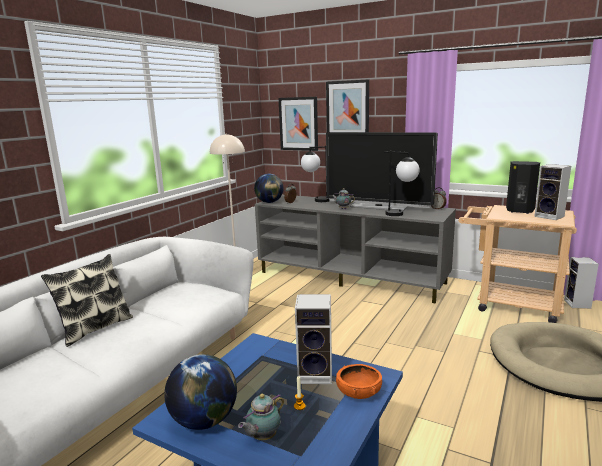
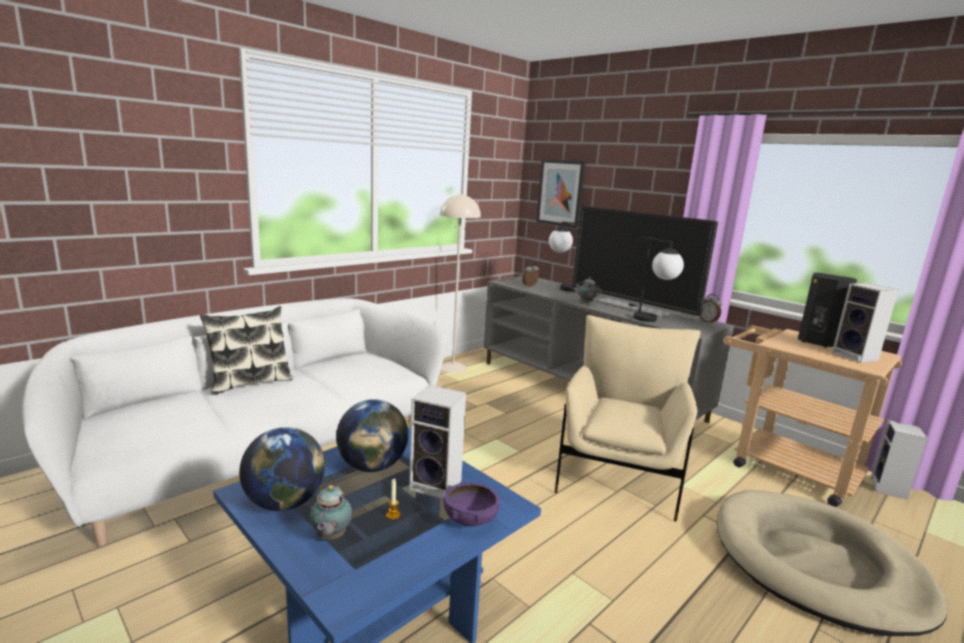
camera: 15 degrees right, 0 degrees up
(263, 437) = (330, 537): teapot -> teapot turned 60 degrees counterclockwise
(269, 202) = (506, 282): globe -> globe (372, 466)
(347, 109) = (619, 181): picture -> none
(359, 393) = (470, 519): orange bowl -> purple bowl
(407, 335) = (619, 474): none -> beige armchair

